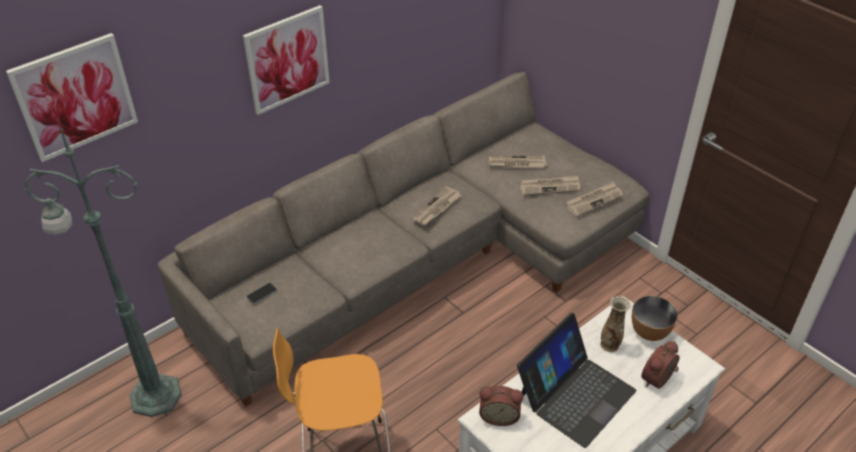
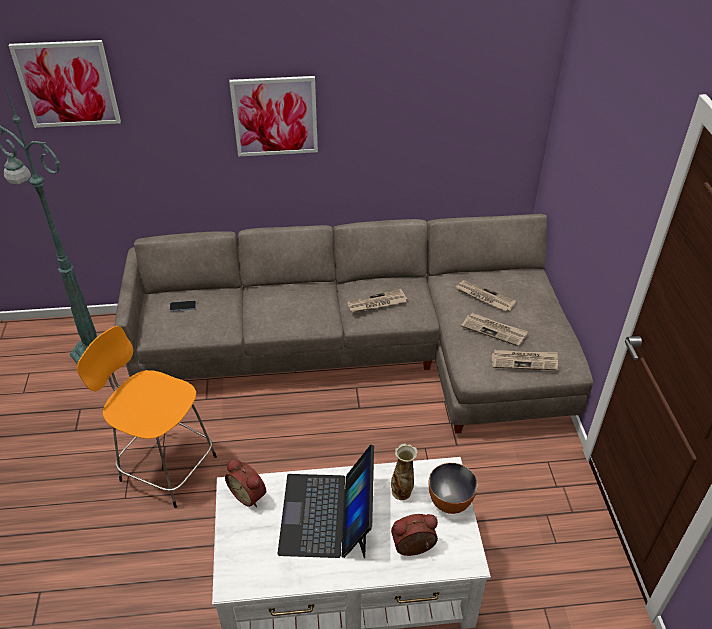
camera: 35 degrees right, 0 degrees up
(575, 394) = (327, 515): laptop -> laptop turned 105 degrees clockwise

